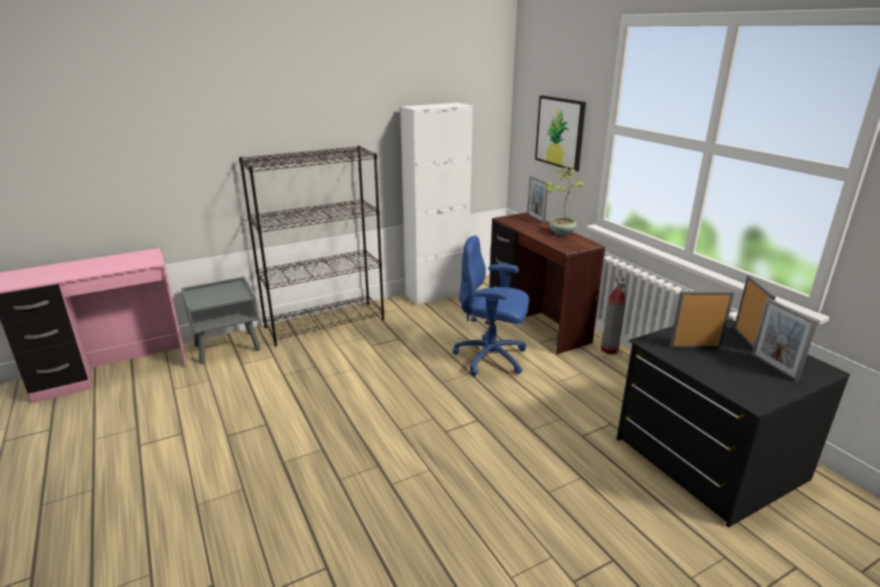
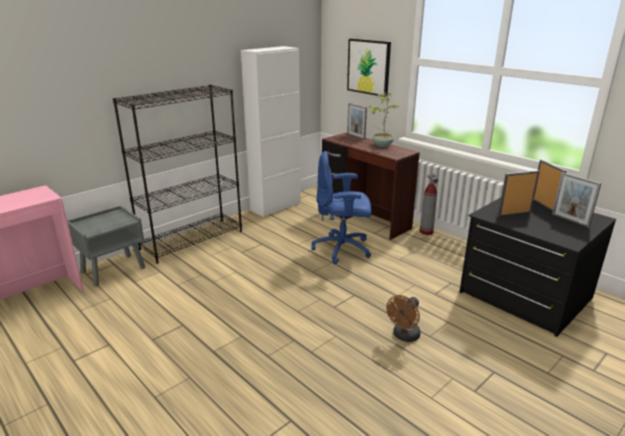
camera: 15 degrees left, 0 degrees up
(514, 486) = (404, 336): none -> brown fan

